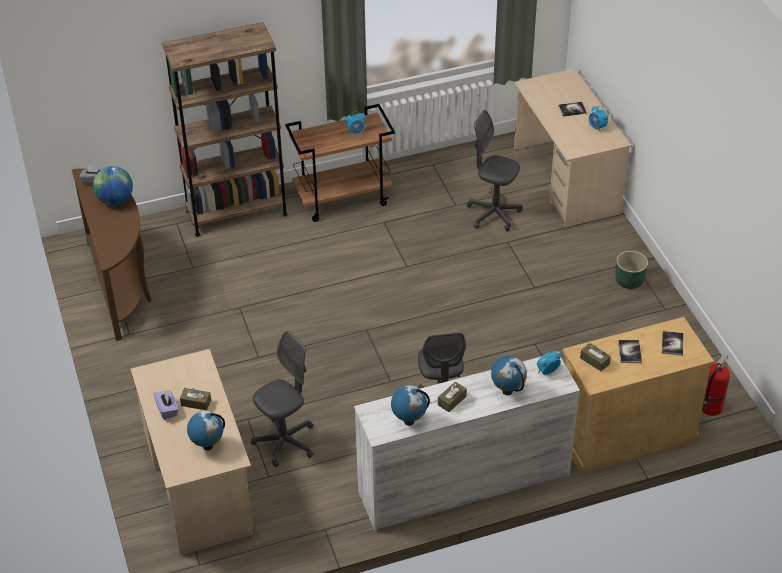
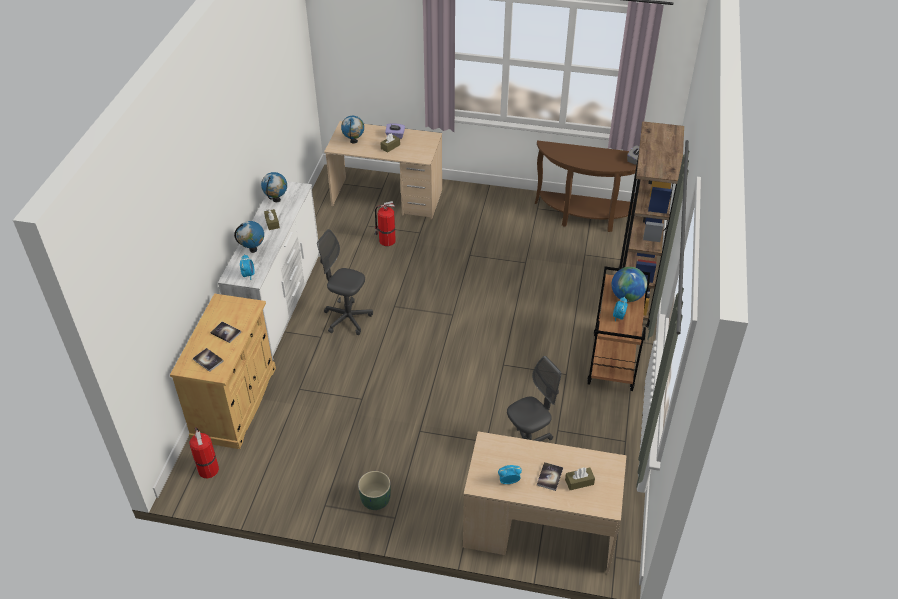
camera: 120 degrees right, 0 degrees up
(115, 200) = (607, 163): globe -> globe (627, 297)
(285, 442) = (386, 241): grey office chair -> fire extinguisher
(594, 361) = (238, 310): brown tissue box -> brown tissue box (579, 482)

